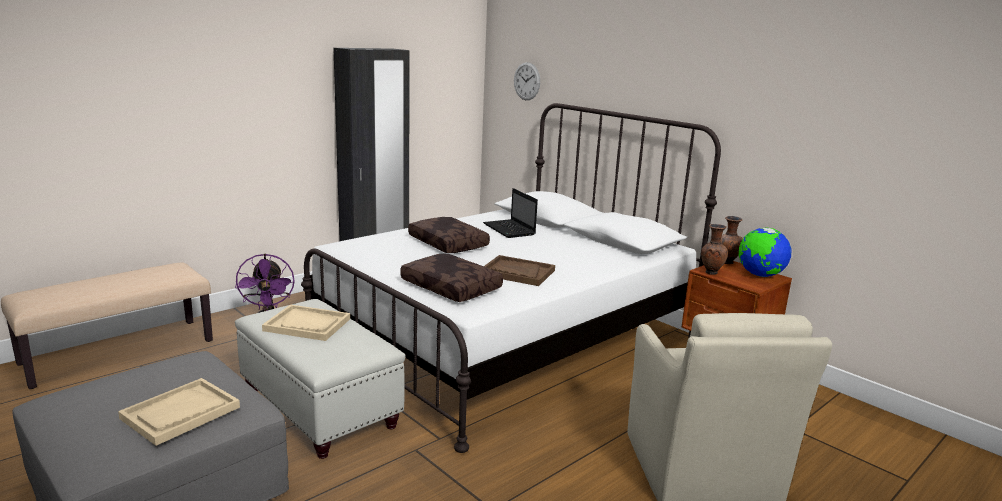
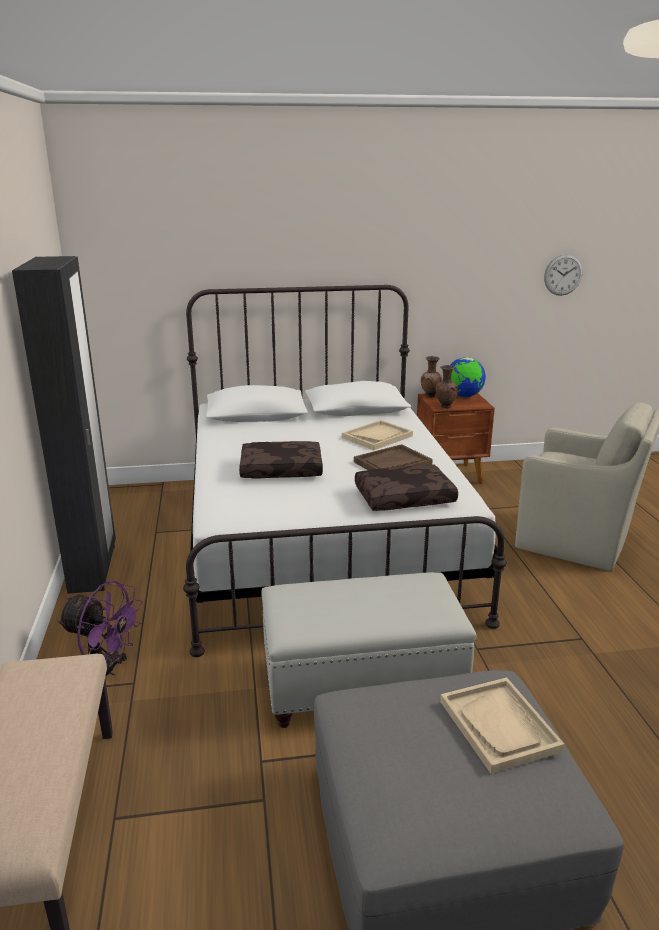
camera: 55 degrees left, 5 degrees up
(307, 325) = (342, 605): beige tray -> beige tray (377, 437)
(510, 230) = (273, 435): laptop -> none
(527, 81) = (146, 270): wall clock -> wall clock (563, 275)

